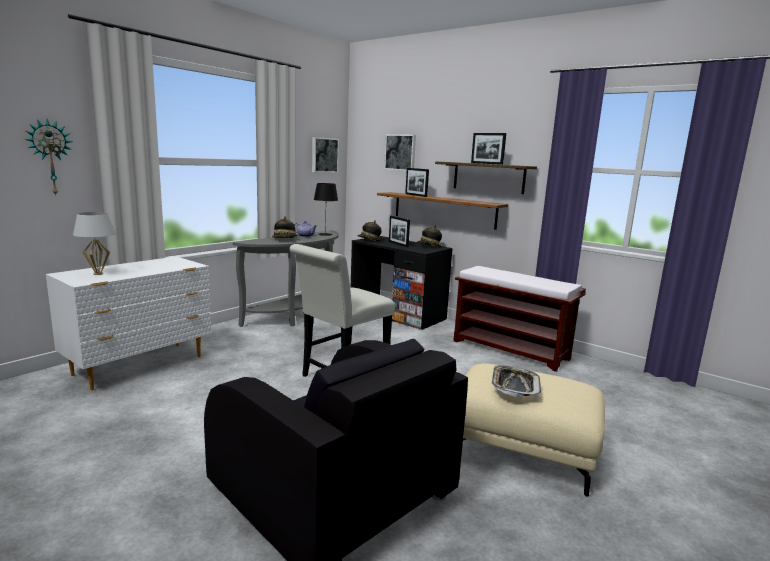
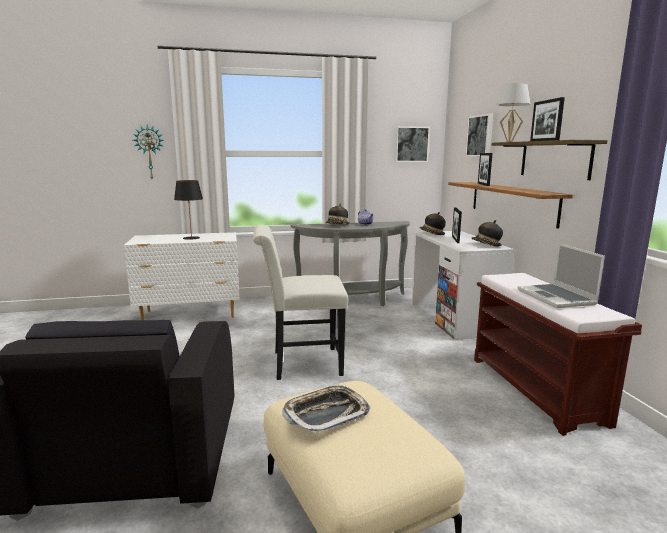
camera: 40 degrees right, 0 degrees up
(98, 274) = (158, 238): white table lamp -> white table lamp (509, 142)
(325, 234) = (389, 224): black table lamp -> black table lamp (191, 238)
(397, 314) = (454, 318): black desk -> white desk
(529, 279) = (557, 297): none -> laptop

